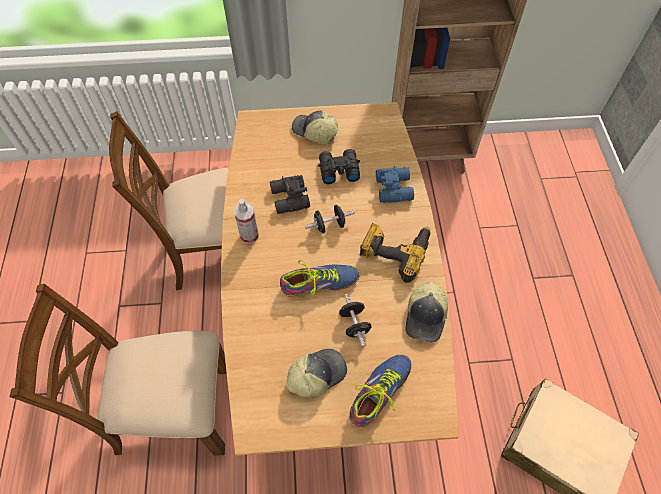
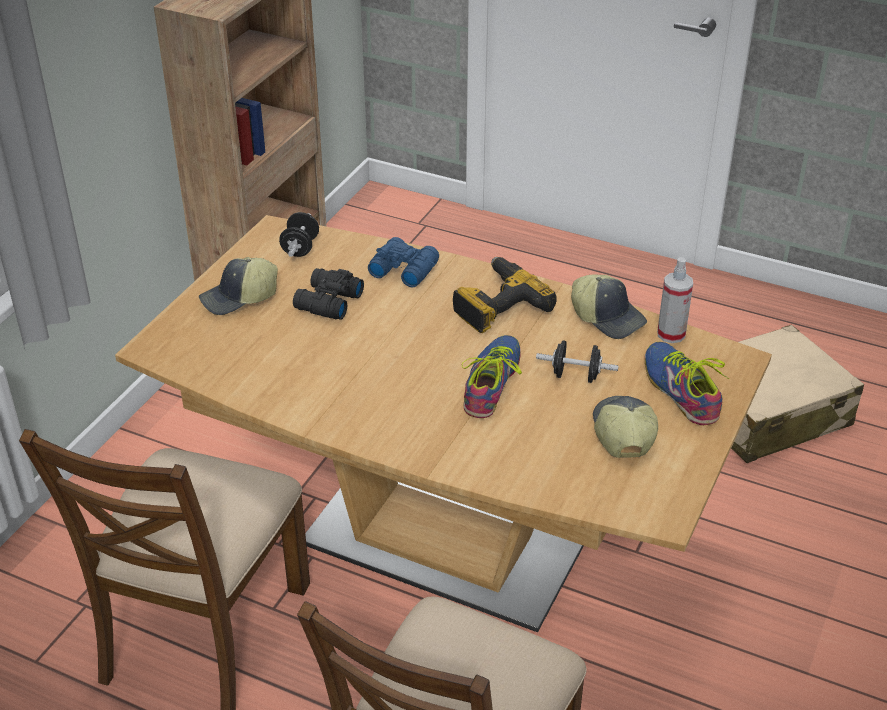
camera: 60 degrees left, 20 degrees down
(249, 235) = (359, 419): spray bottle -> spray bottle (671, 334)
(289, 199) = (332, 362): black binoculars -> none
(329, 225) = (410, 342): black dumbbell -> black dumbbell (300, 248)

